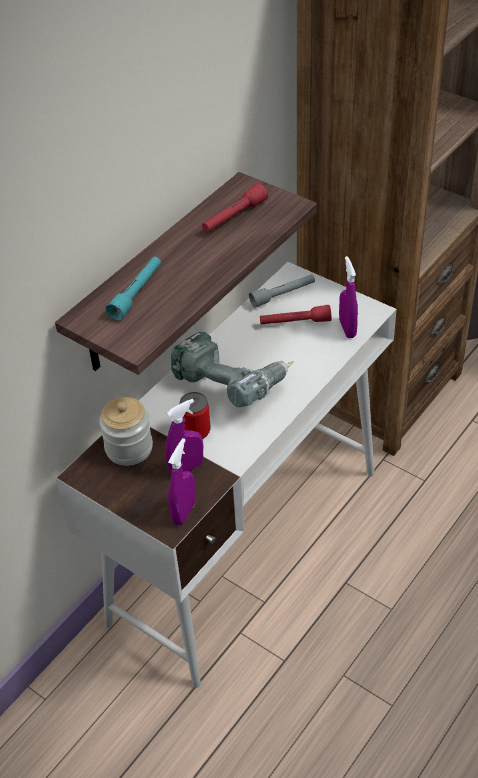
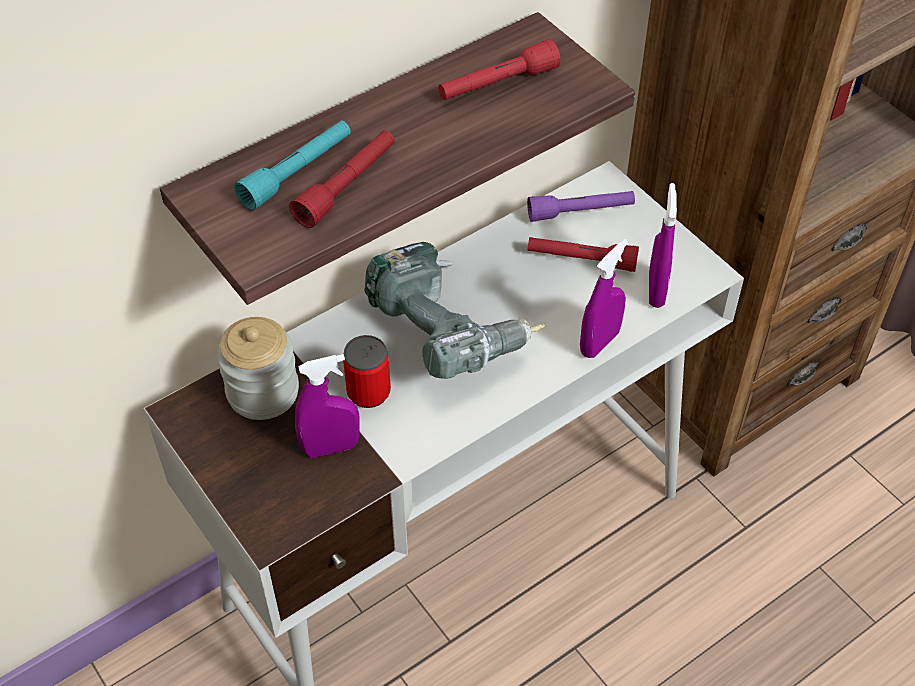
camera: 15 degrees right, 5 degrees up
(171, 294) = (347, 186): none -> red flashlight
(184, 512) = (299, 516): purple spray bottle -> purple spray bottle (599, 343)
(283, 295) = (580, 212): grey flashlight -> purple flashlight

